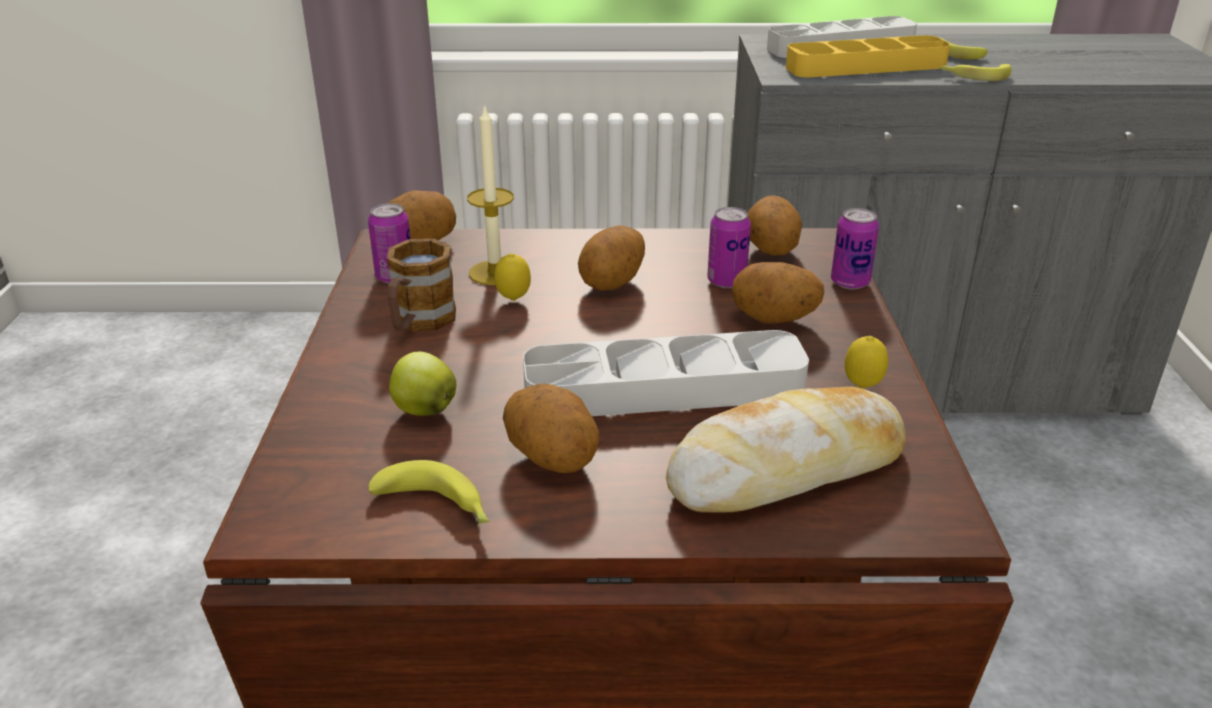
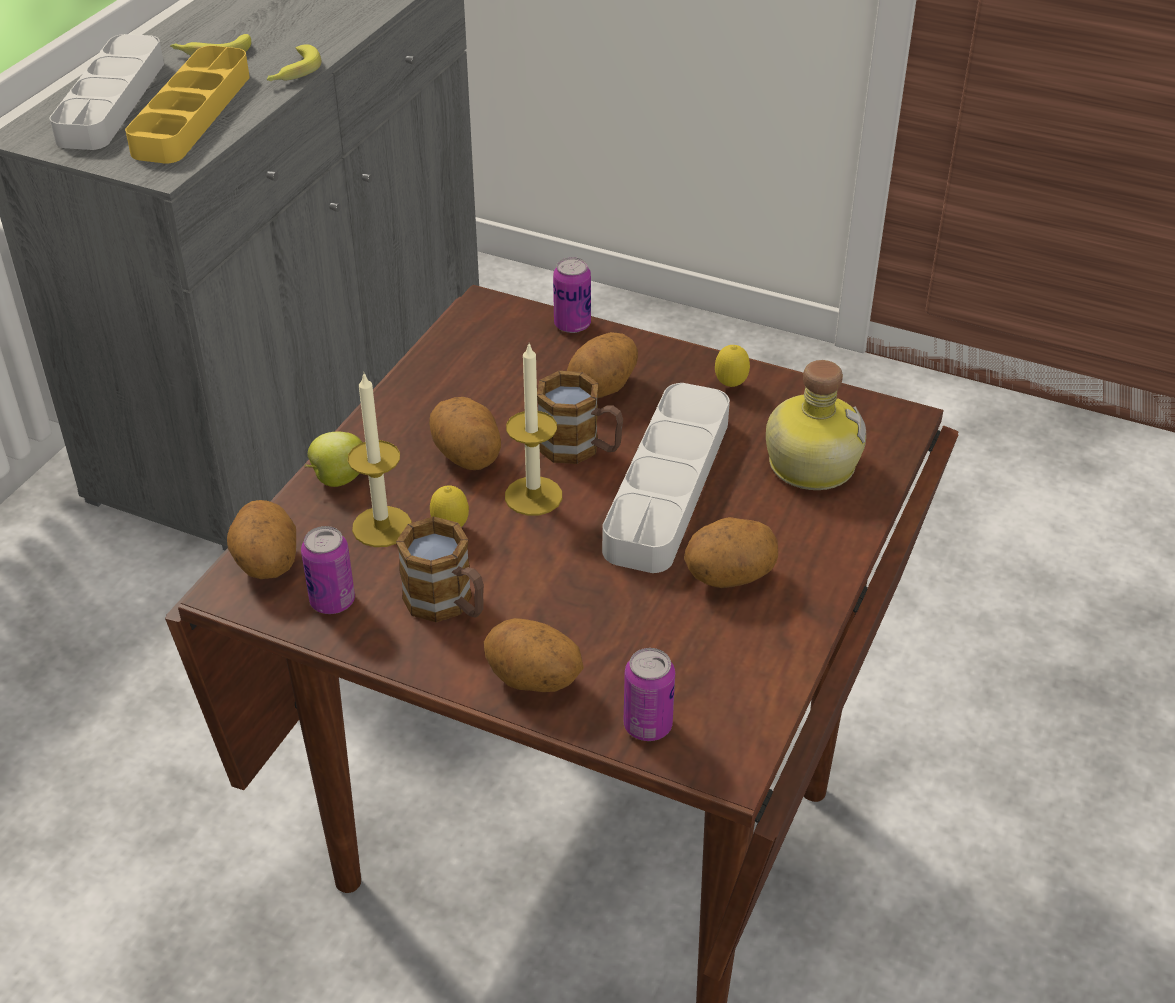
camera: 65 degrees left, 10 degrees up
(423, 409) = (610, 635): apple -> apple (337, 479)
(437, 507) = (758, 658): banana -> none
(587, 325) = (533, 496): none -> candle
(674, 330) = (580, 448): none -> mug
(726, 281) = (517, 389): can -> can (647, 725)
(770, 251) = (482, 343): potato -> potato (532, 681)
(787, 469) = (809, 463): bread -> bottle

